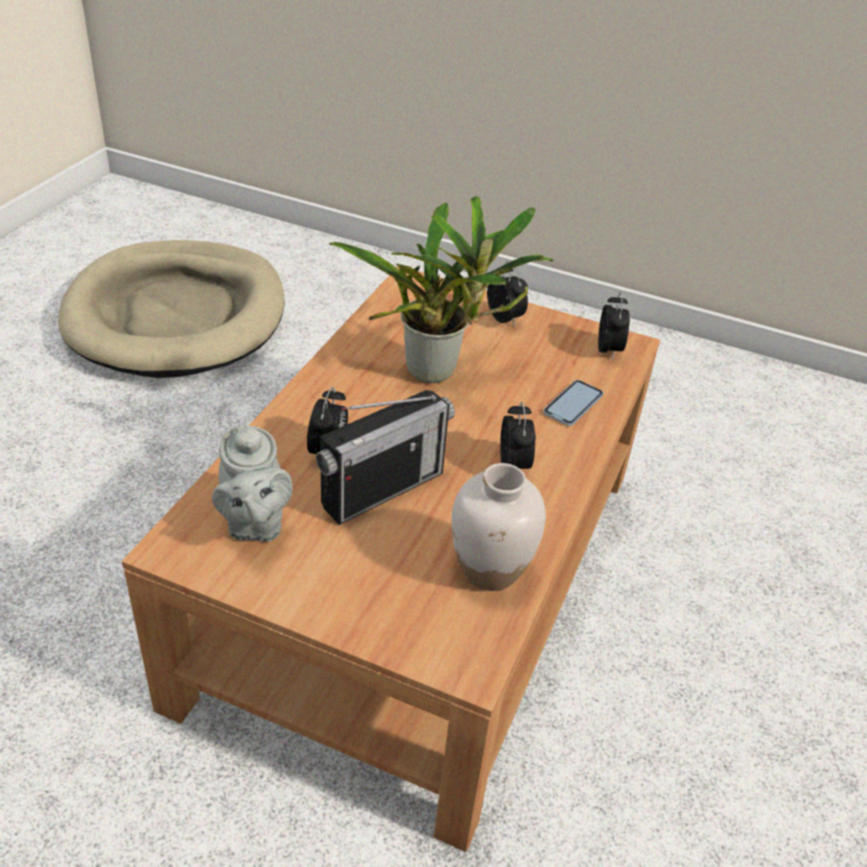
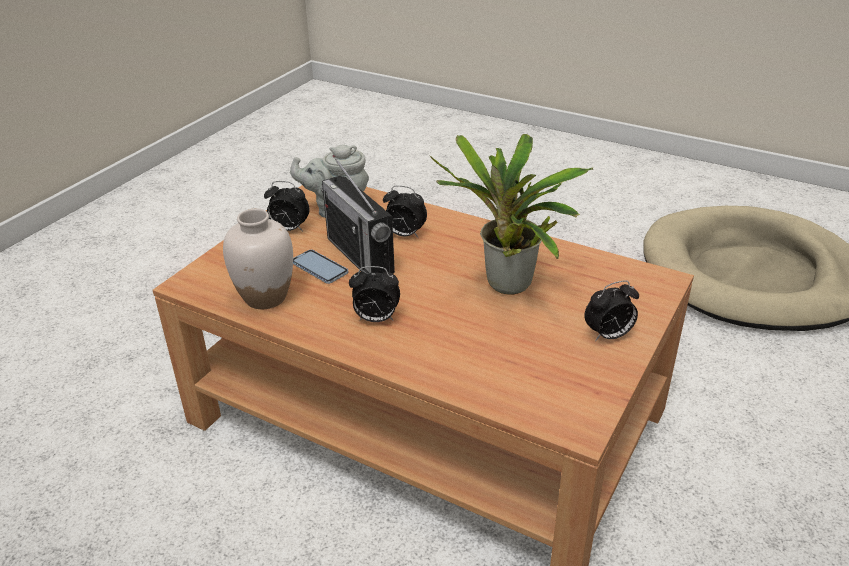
camera: 100 degrees right, 5 degrees down
(573, 404) = (462, 365): phone -> phone (319, 268)
(609, 350) = (562, 407): alarm clock -> alarm clock (289, 229)

